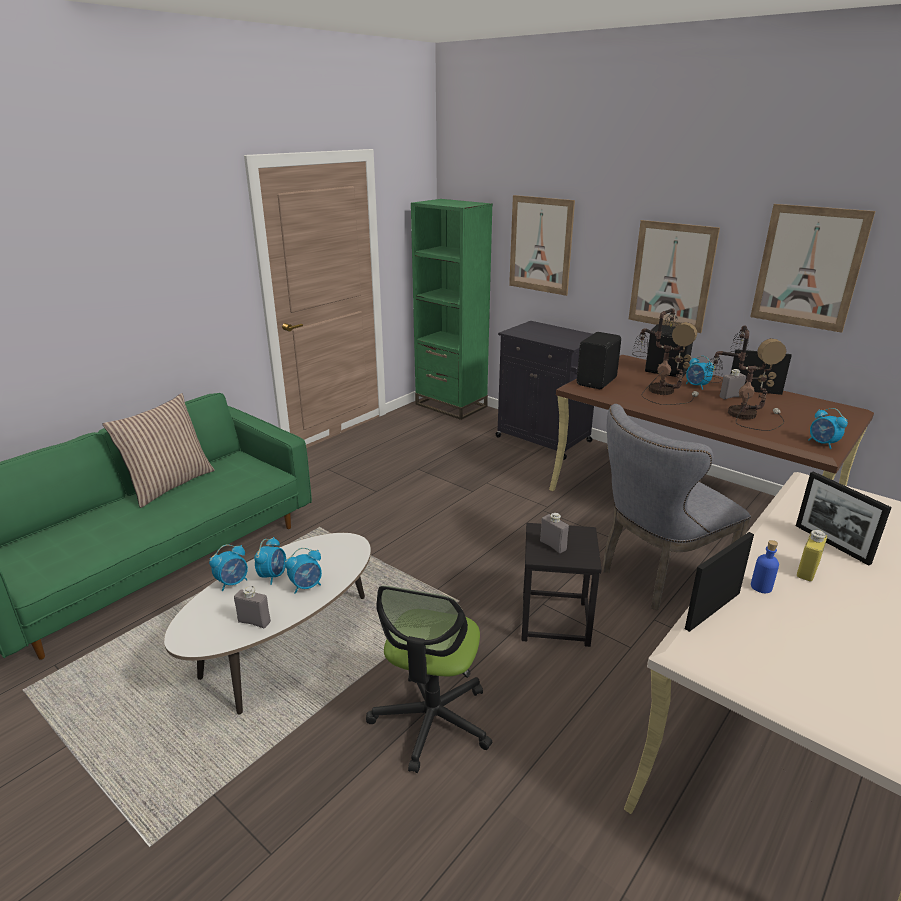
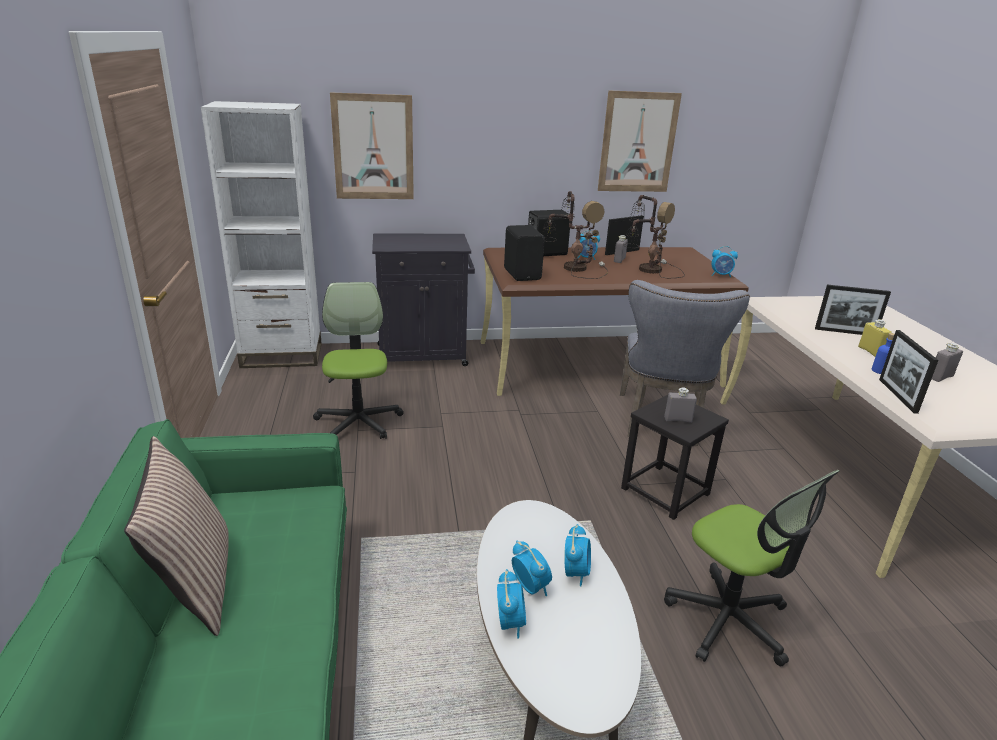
camera: 50 degrees left, 0 degrees up
(254, 622) = (604, 637): grey bottle -> grey bottle (940, 377)
(426, 464) = (358, 422): none -> office chair
(451, 405) = (282, 356): green bookcase -> white bookcase
(671, 276) = (524, 164): picture -> none

